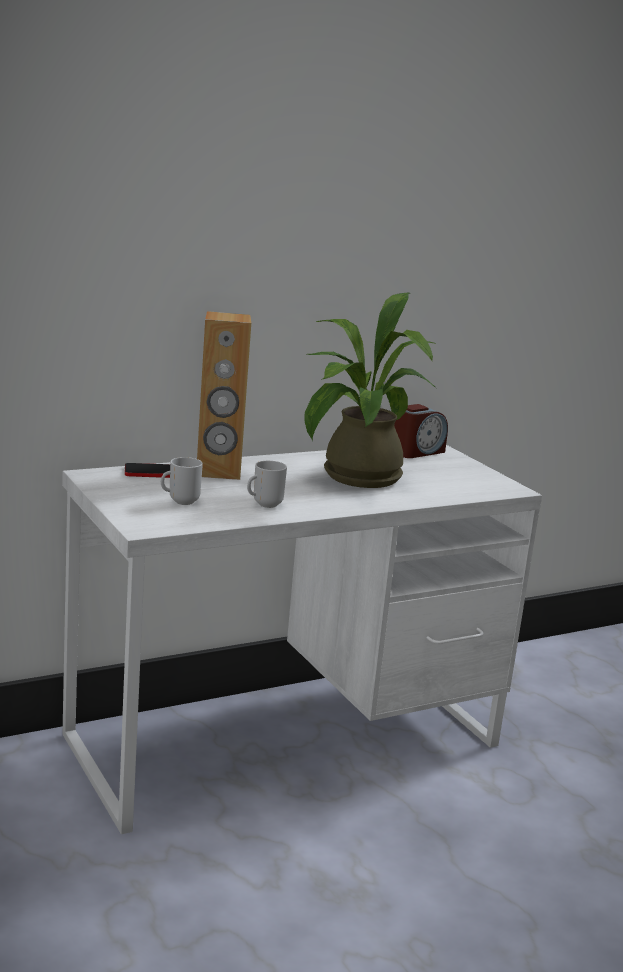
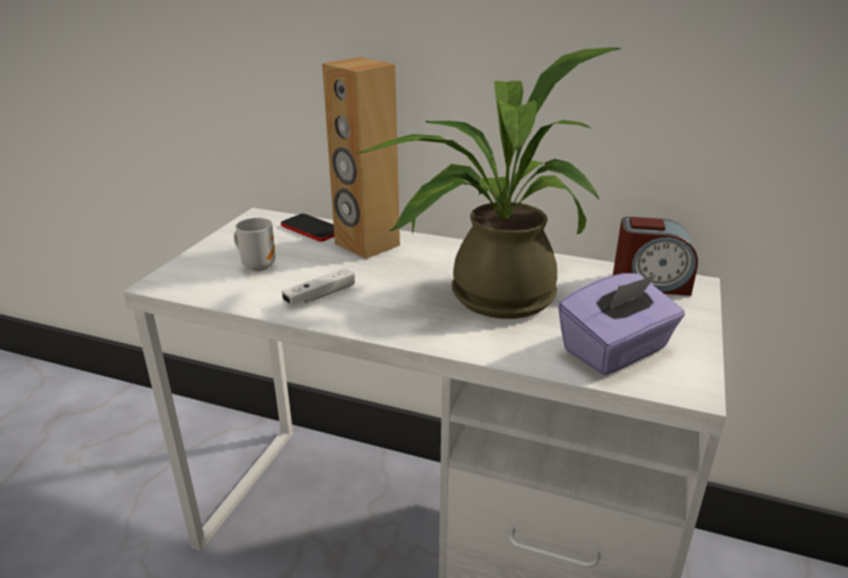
camera: 50 degrees right, 10 degrees up
(265, 504) = (320, 295): mug -> white game controller
(461, 485) = (616, 351): none -> purple tissue box

